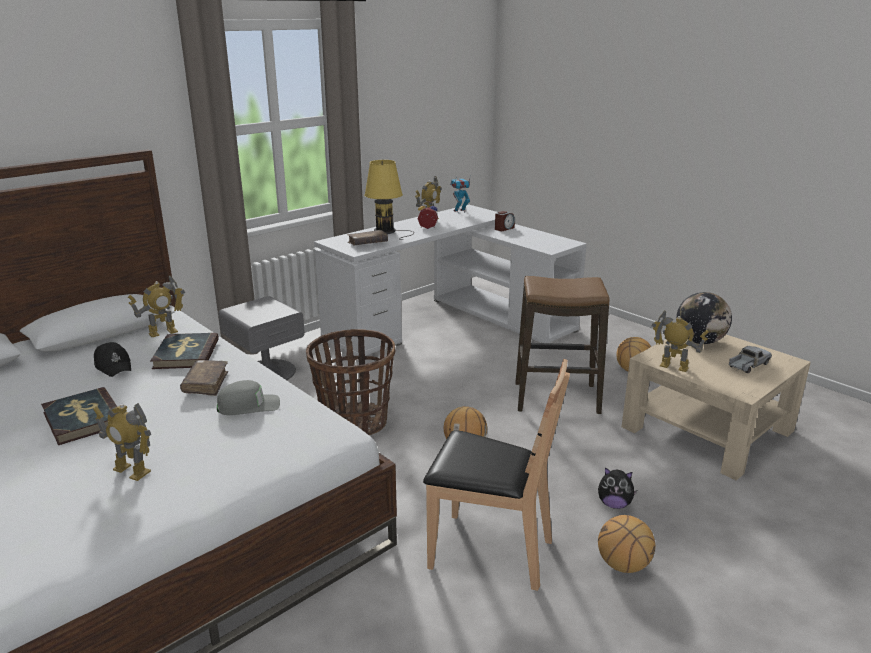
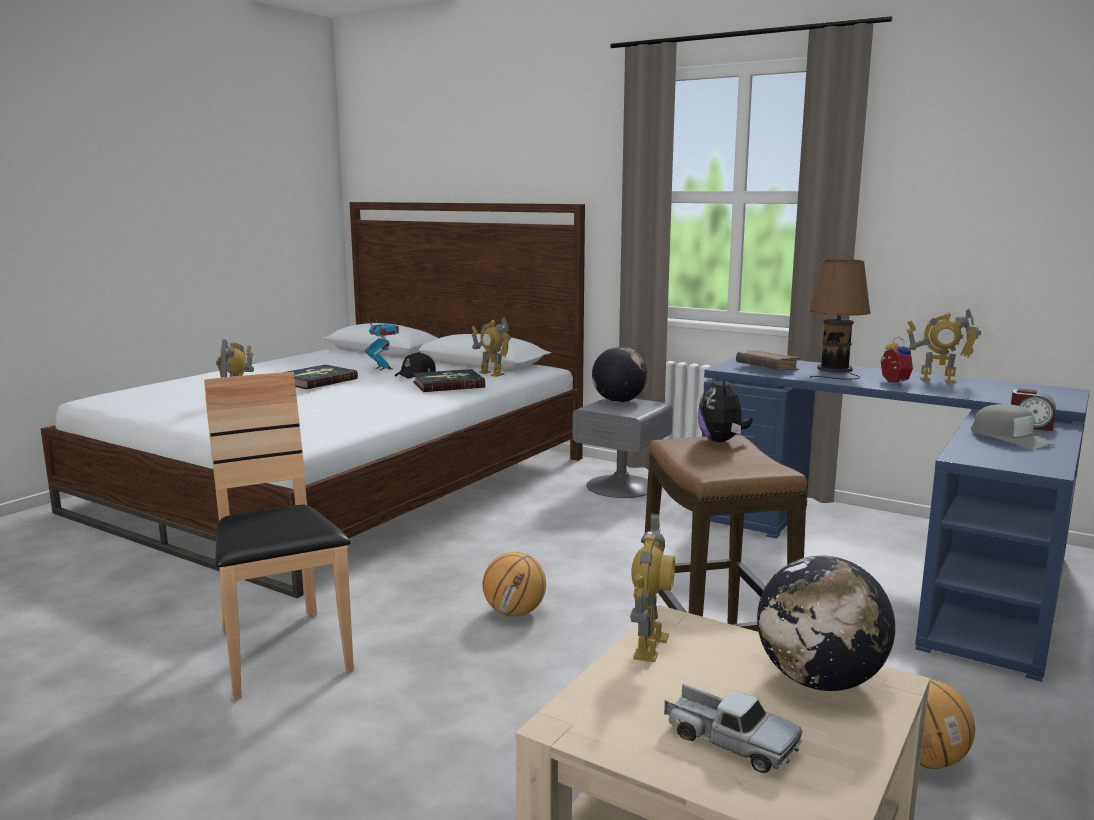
camera: 75 degrees right, 10 degrees down
(206, 384) = (389, 396): brown book -> none
(245, 309) = (619, 401): none -> globe
(249, 406) = (347, 411): grey cap -> grey cap (1010, 438)
(354, 422) = (536, 543): basket -> none
(387, 231) = (835, 370): yellow table lamp -> brown table lamp
(450, 321) = (902, 560): white desk -> blue desk
(459, 211) = (1027, 388): toy robot -> toy robot (383, 368)
(490, 552) = (282, 652): brown chair -> brown chair turned 150 degrees clockwise
(614, 504) = (398, 745): plush toy -> plush toy (722, 441)
(623, 565) = (246, 757): basketball -> none

